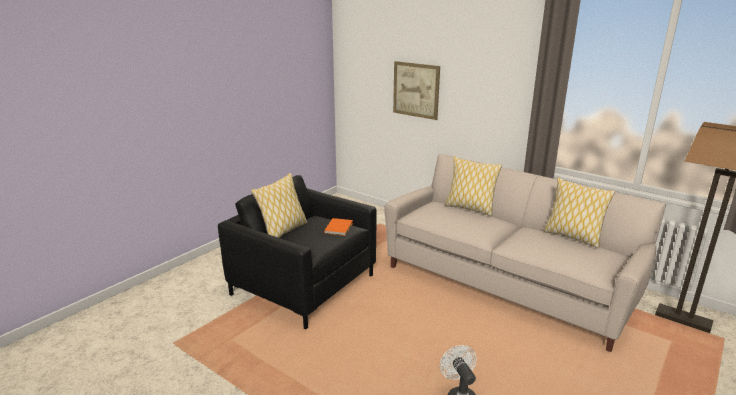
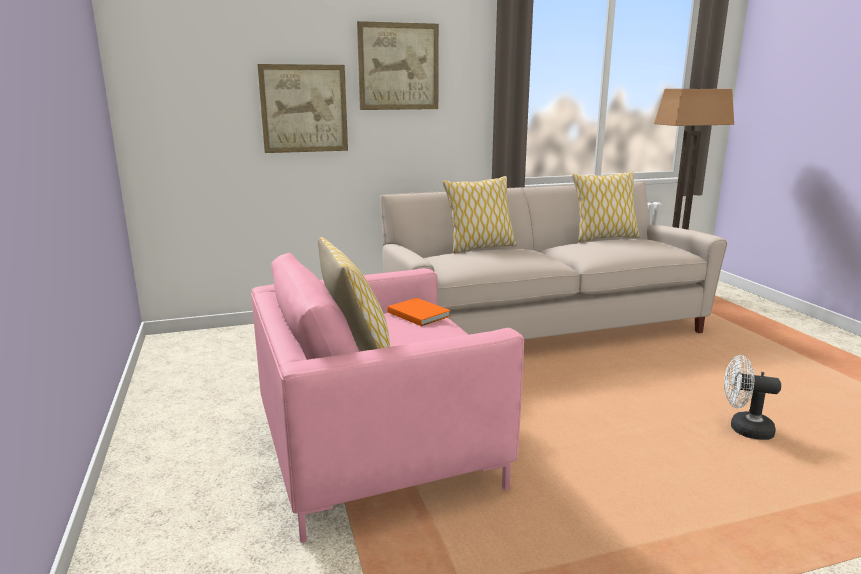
camera: 55 degrees left, 5 degrees down
(303, 285) = (376, 450): black armchair -> pink armchair
(473, 70) = (398, 67): none -> picture

